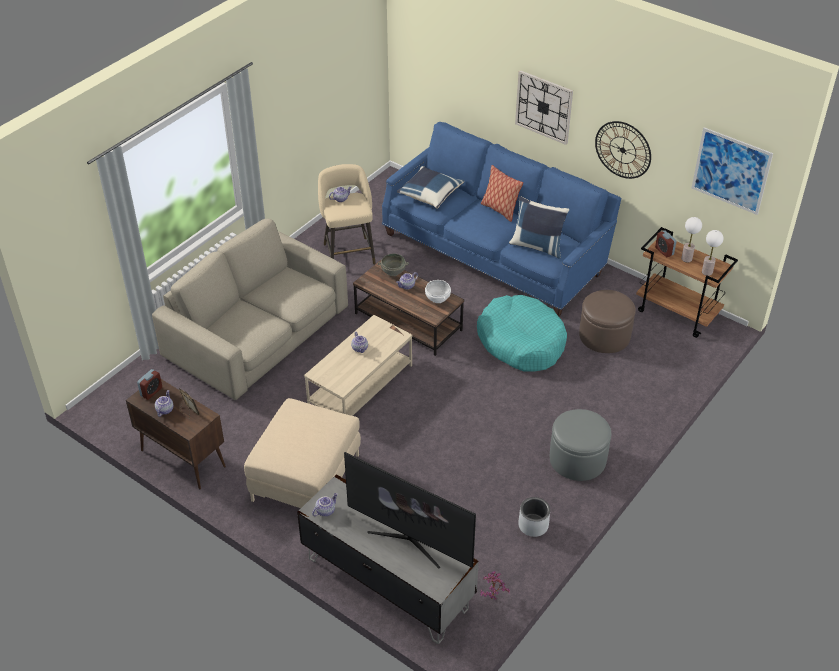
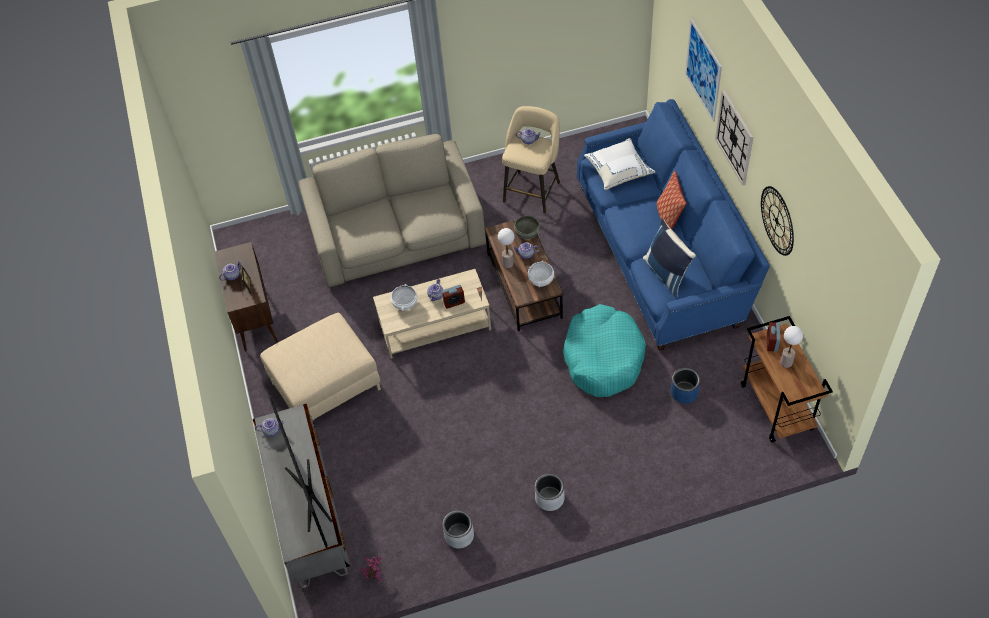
camera: 40 degrees right, 10 degrees up
(151, 392) = (236, 254): alarm clock -> alarm clock (454, 302)
(338, 367) = (404, 303): none -> white bowl
(430, 195) = (618, 171): blue pillow -> white pillow
(577, 459) = (550, 498): grey ottoman -> grey planter
(604, 335) = (684, 392): brown ottoman -> blue planter
(707, 272) = (793, 387): table lamp -> table lamp (508, 264)
(731, 171) = (841, 302): picture -> picture (703, 70)

